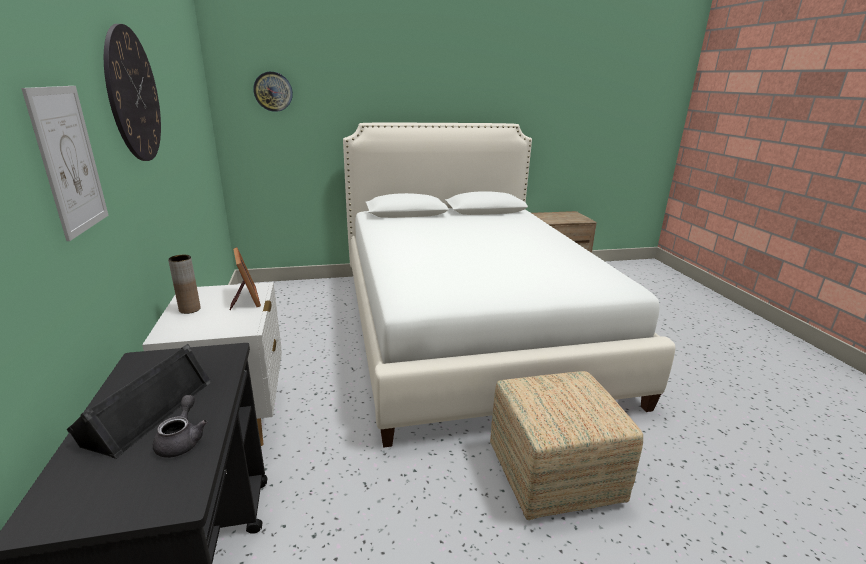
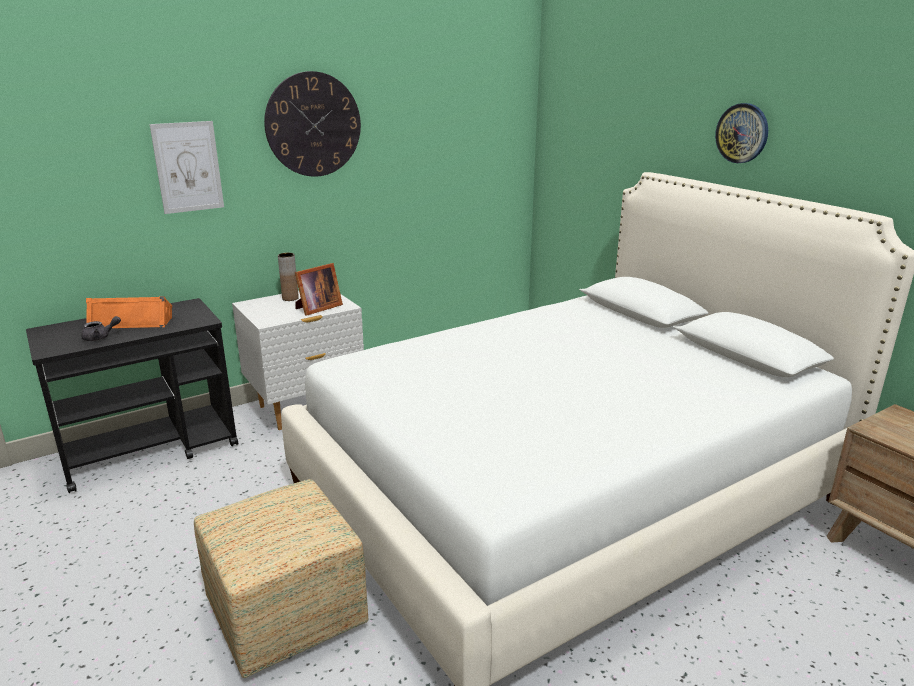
camera: 70 degrees right, 0 degrees up
(147, 410) = (131, 322): black speaker -> orange speaker
(273, 91) = (582, 120): wall clock -> wall clock (742, 133)

